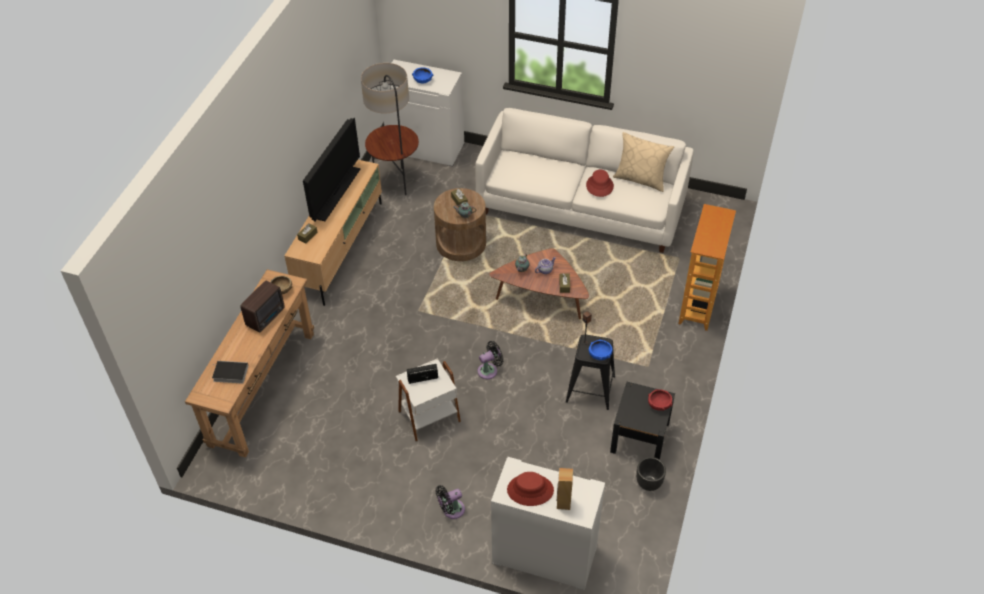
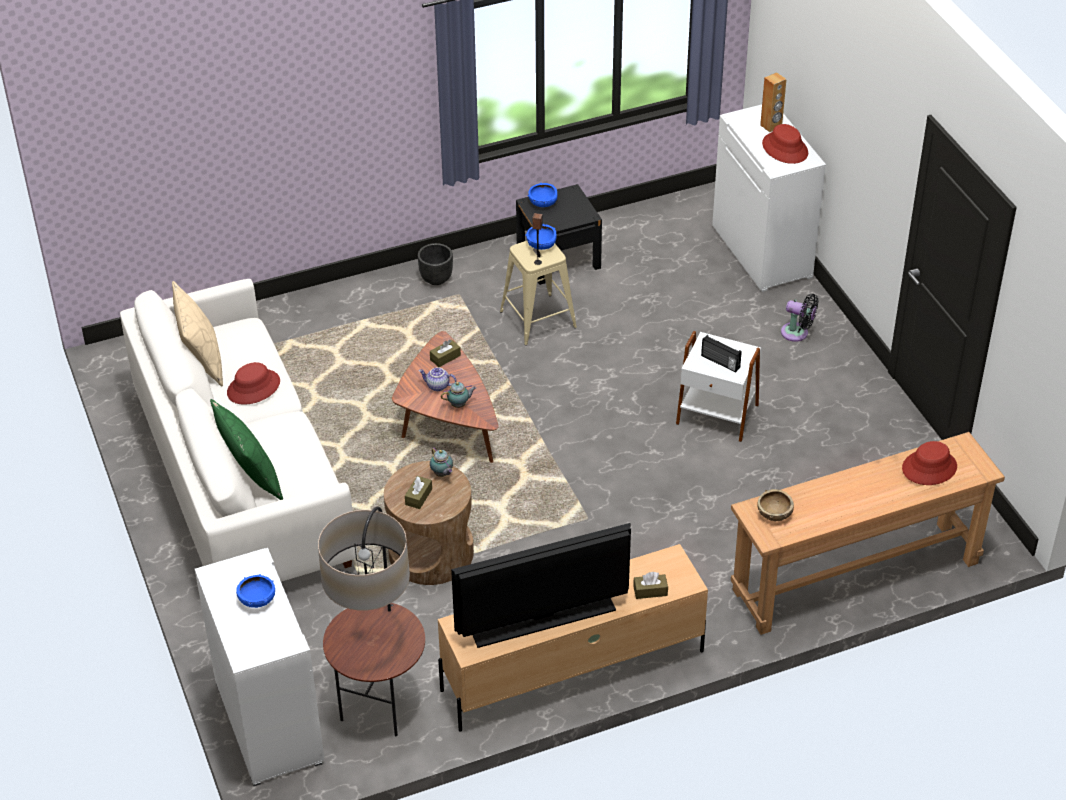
camera: 130 degrees left, 5 degrees down
(229, 373) = (929, 467): book -> red hat
(266, 317) = (825, 496): radio -> none
(489, 370) = (602, 406): black fan -> none
(536, 157) = (250, 477): none -> green pillow
(590, 389) = (538, 319): black stool -> beige stool
(649, 483) = (605, 228): black planter -> black planter (436, 278)
(659, 404) = (543, 202): red bowl -> blue bowl
(699, 306) = (324, 299): bookcase -> none

